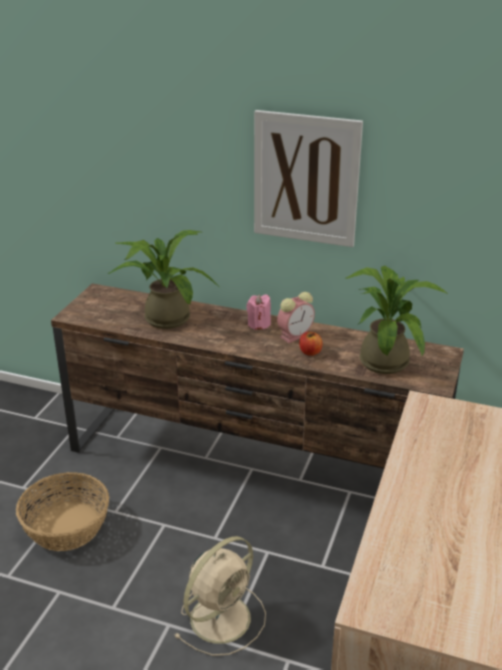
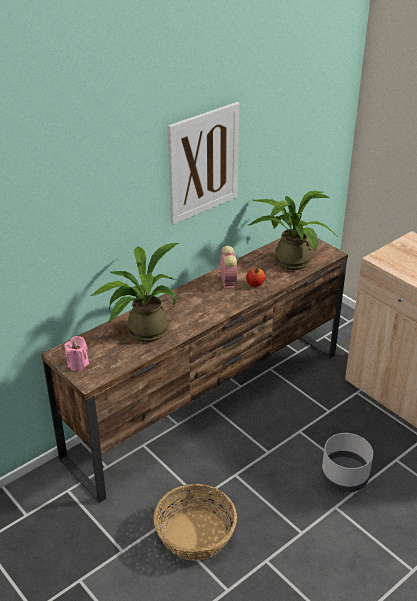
camera: 60 degrees left, 5 degrees up
(222, 616) = (344, 476): beige fan -> grey planter
(259, 324) = (198, 291): pink candle -> pink candle (78, 364)

